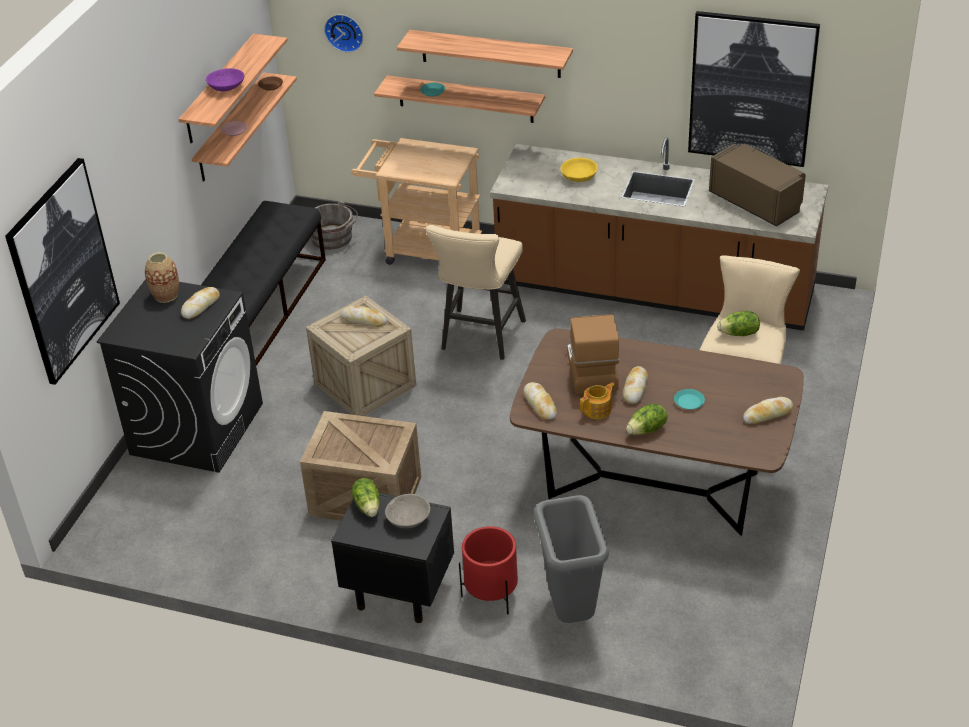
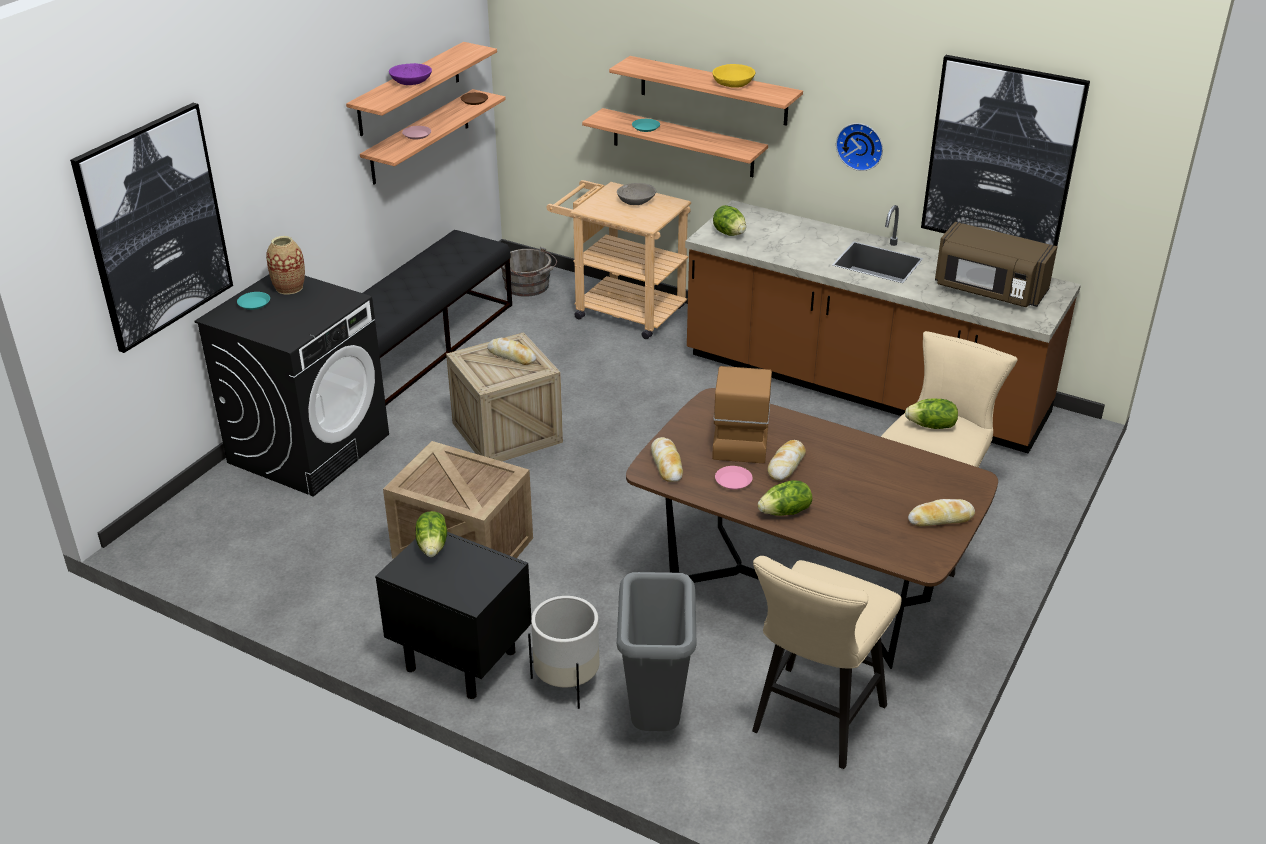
camera: 10 degrees right, 5 degrees down
(201, 306) = (321, 303): bread -> none
(345, 31) = (563, 53): wall clock -> wall clock (860, 145)
(408, 519) = (473, 567): grey bowl -> grey bowl (636, 201)
(480, 338) = (650, 406): beige stool -> beige stool (813, 723)
(491, 595) = (567, 682): red planter -> white planter
(525, 179) = (729, 233): none -> lettuce
(579, 176) = (790, 239): yellow bowl -> yellow bowl (733, 84)
(598, 410) = (733, 481): teapot -> pink plate
(688, 402) = (846, 489): turquoise plate -> turquoise plate (254, 303)
(756, 202) = (989, 290): brown microwave -> brown microwave turned 150 degrees clockwise

